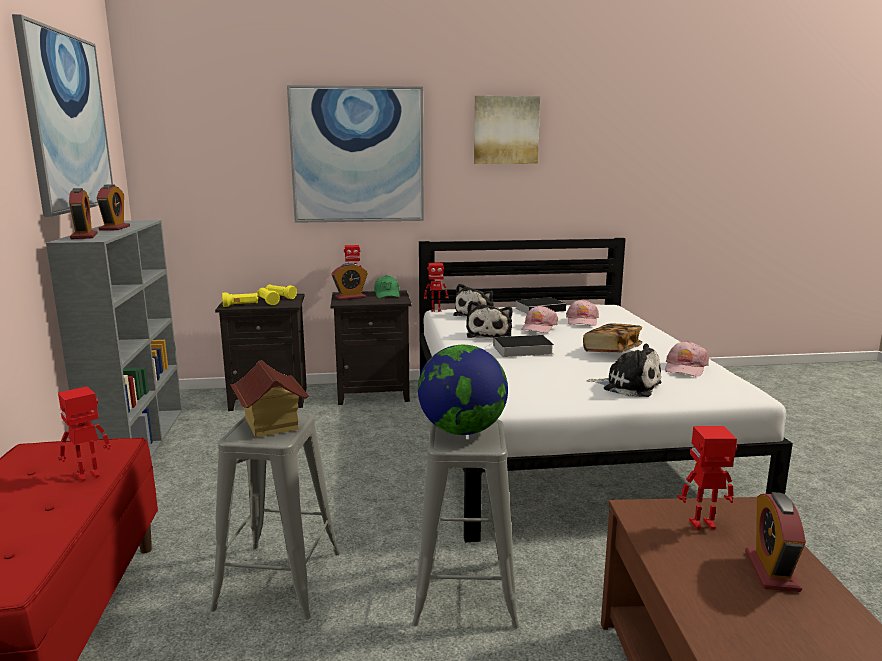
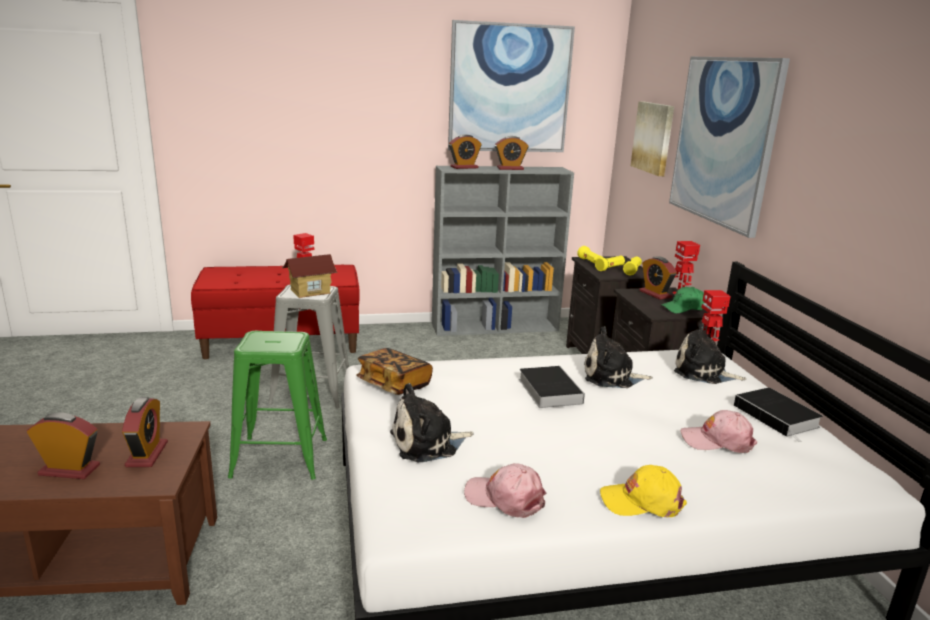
camera: 85 degrees right, 5 degrees up
(462, 431) = (278, 339): globe -> none
(465, 590) = (280, 458): grey stool -> green stool
(506, 130) = (864, 130): picture -> picture (653, 137)
(538, 327) = (662, 407): pink cap -> none
(612, 351) = (567, 449): book -> book (394, 384)
(628, 386) = (428, 443): plush toy -> plush toy turned 45 degrees clockwise
(661, 341) = (642, 501): none -> yellow cap
(703, 525) = (147, 454): toy robot -> alarm clock

